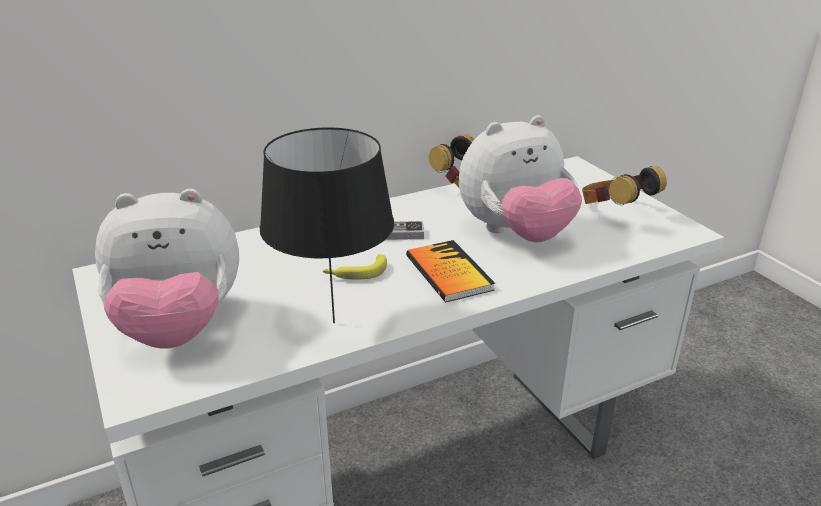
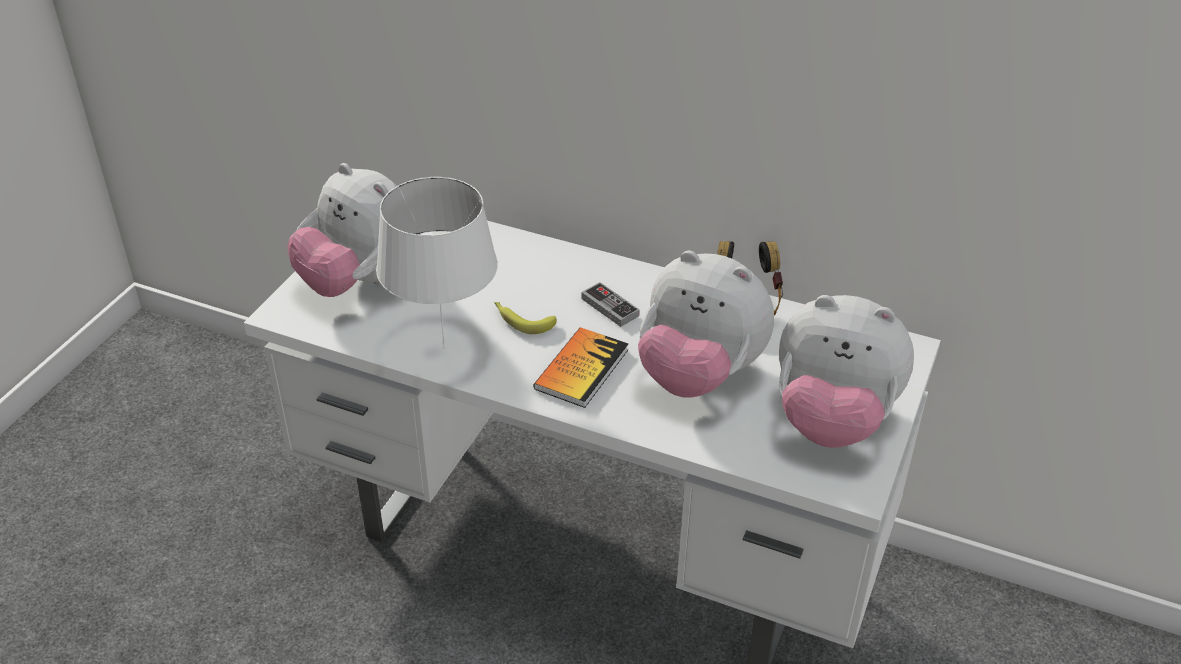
camera: 50 degrees right, 10 degrees up
(333, 321) = (445, 347): black table lamp -> white table lamp
(614, 212) = (832, 420): headphones -> plush toy

